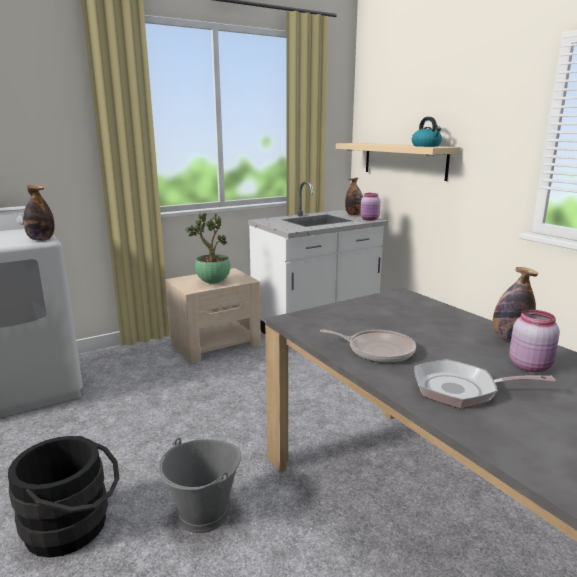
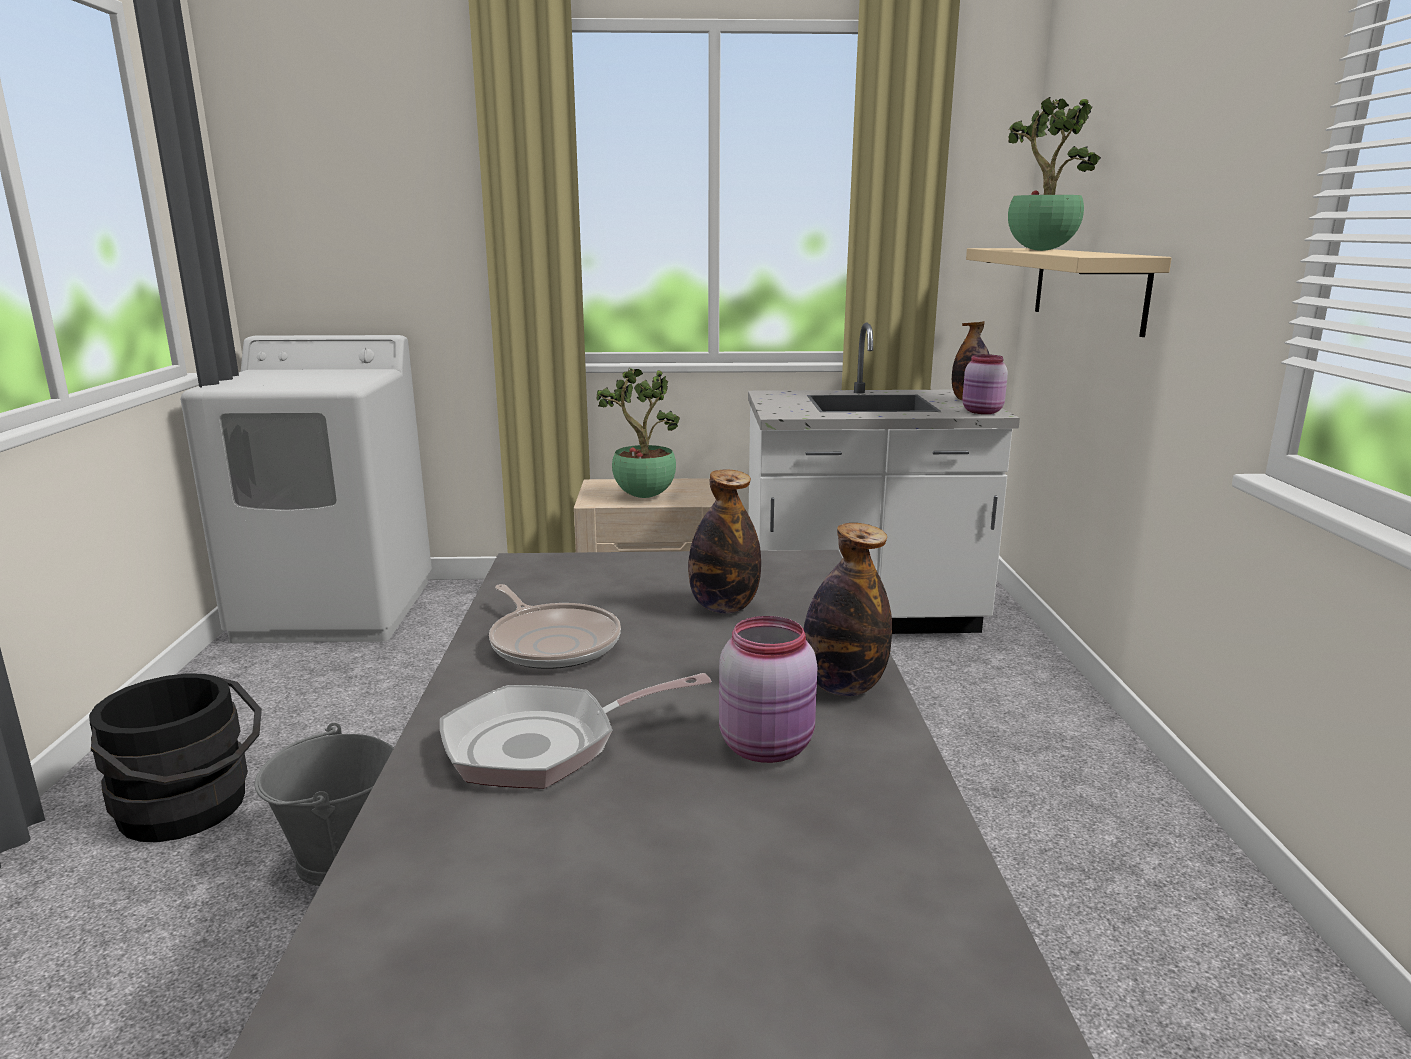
camera: 30 degrees right, 0 degrees up
(41, 239) = (343, 385): bottle -> bottle (723, 607)
(383, 144) = (1039, 250): none -> potted plant
(426, 146) = (1100, 254): kettle -> none
(461, 390) = (544, 745): frying pan -> frying pan turned 60 degrees counterclockwise

